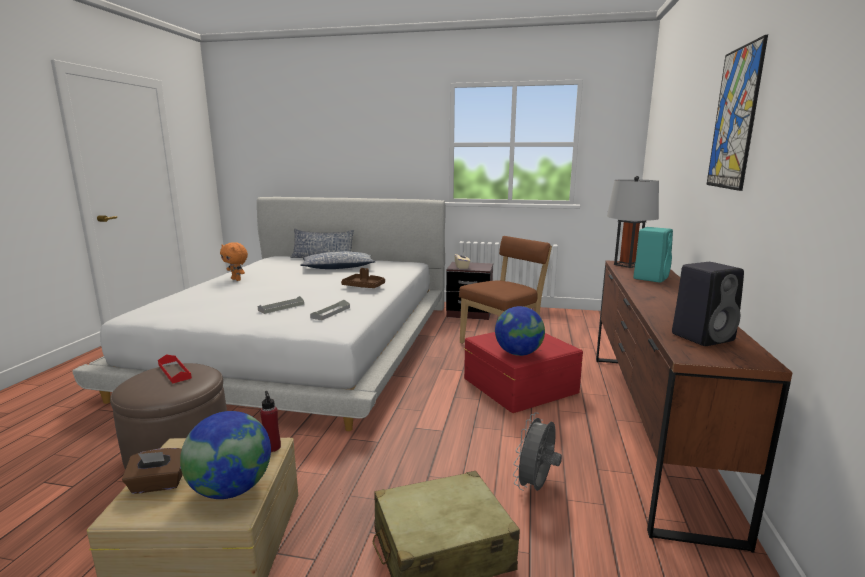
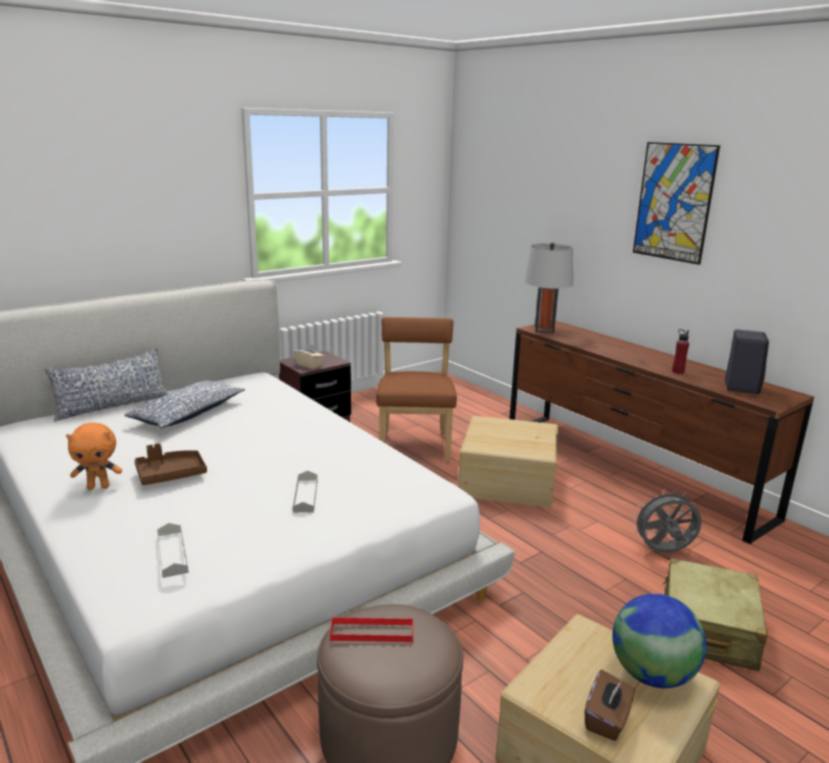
camera: 50 degrees left, 5 degrees up
(272, 447) = (591, 630): red bottle -> red bottle (678, 371)
(330, 312) = (379, 476): grey tray -> grey tray (172, 553)
(364, 286) = (310, 429): brown tray -> brown tray (170, 474)
(518, 353) = (531, 447): globe -> none
(519, 384) = (506, 480): red storage box -> beige storage box
(536, 486) = (663, 552): grey fan -> grey fan turned 105 degrees clockwise
(650, 278) = (592, 340): turquoise speaker -> none

